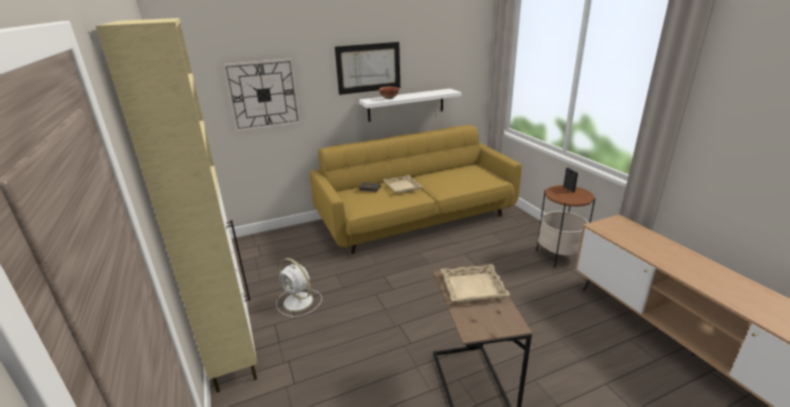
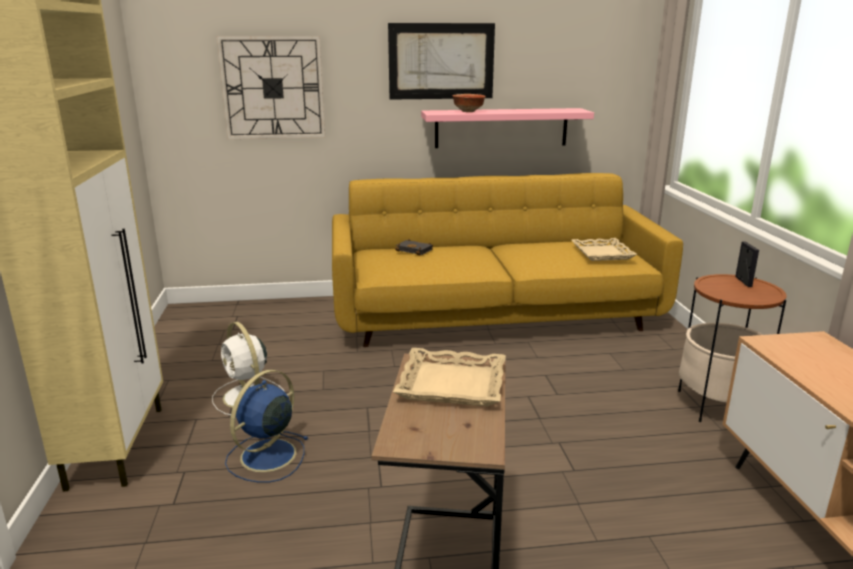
camera: 15 degrees right, 5 degrees down
(334, 339) = (266, 457): none -> blue fan
(402, 187) = (467, 254): beige tray -> beige tray (603, 253)
(406, 105) = (501, 128): white shelf -> pink shelf

